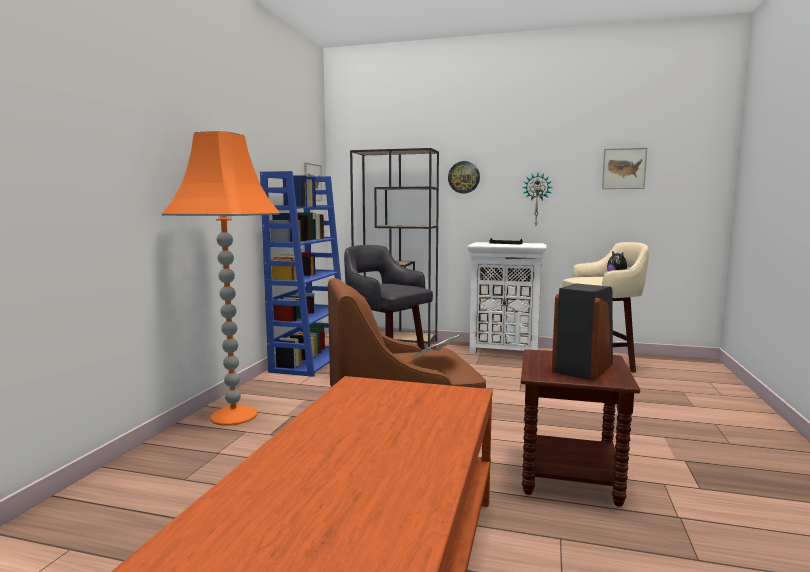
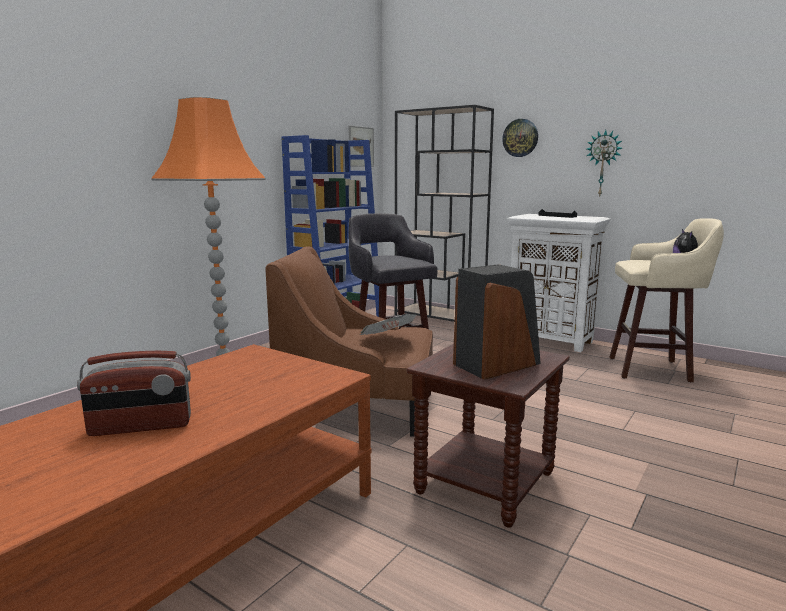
camera: 20 degrees right, 5 degrees up
(365, 465) = (140, 427): none -> radio
(624, 168) = (718, 122): picture -> none

